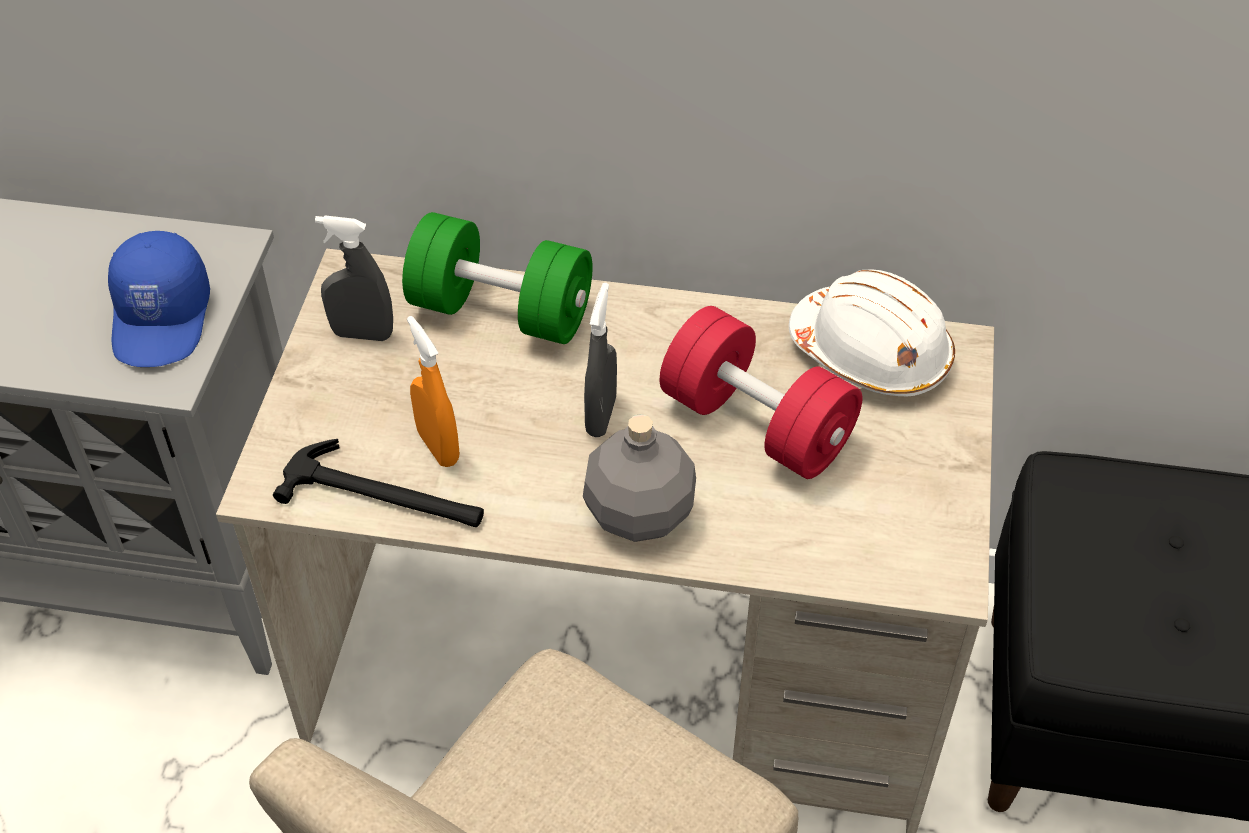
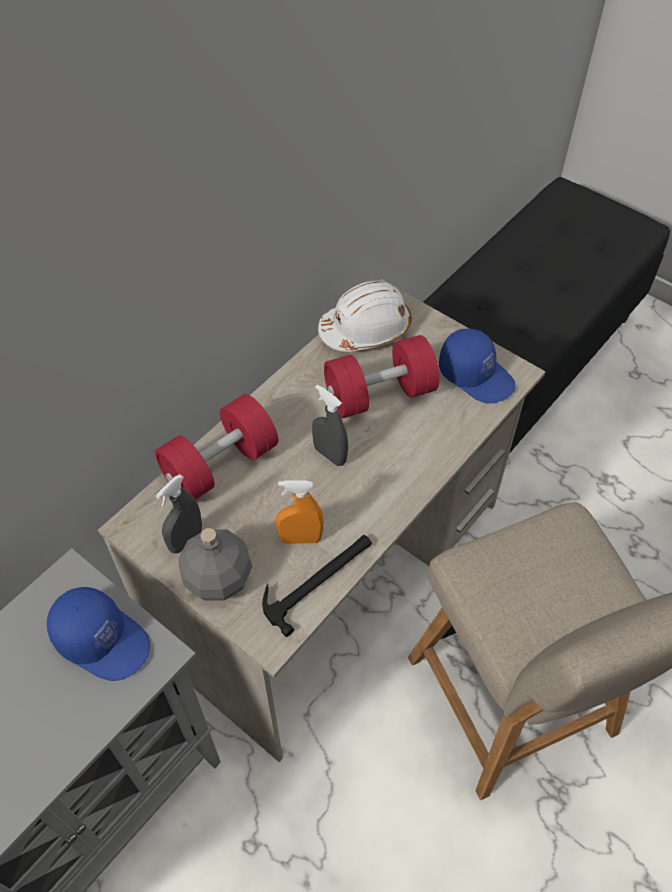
camera: 60 degrees left, 5 degrees up
(501, 311) = (220, 465): green dumbbell -> red dumbbell
(638, 514) = (405, 470): grey bottle -> grey bottle (218, 579)
(896, 527) = (476, 375): none -> blue cap

